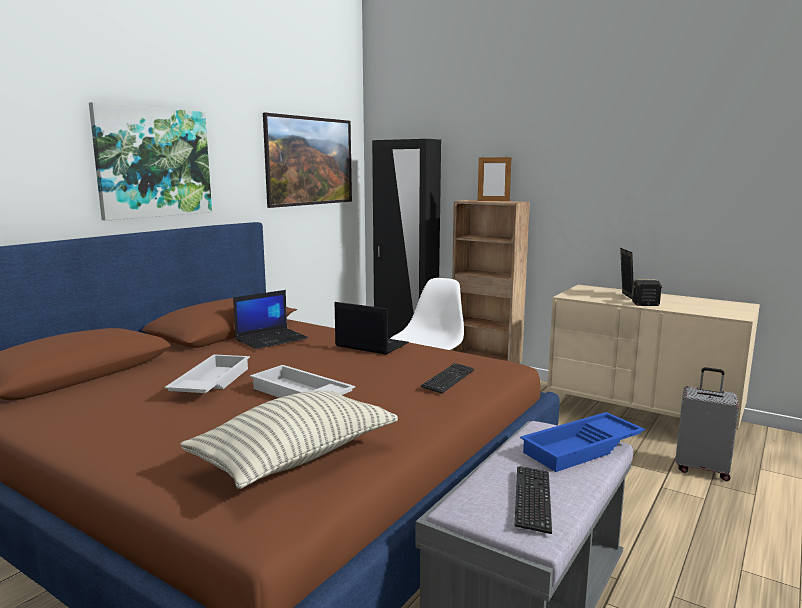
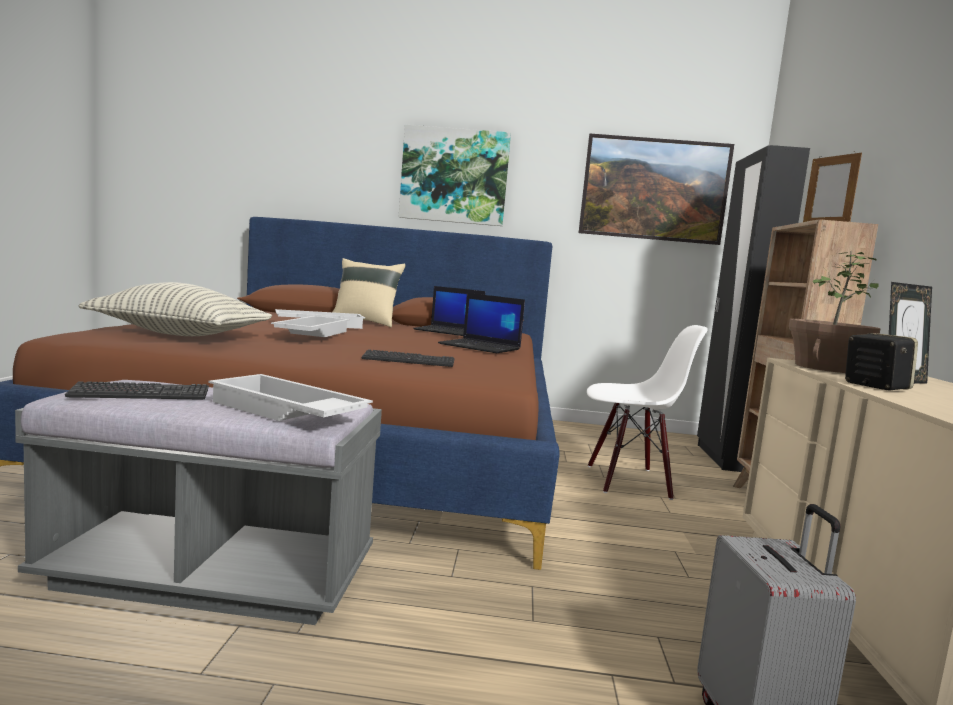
camera: 60 degrees right, 5 degrees down
(176, 361) = (365, 322): none -> beige pillow
(370, 345) = (481, 347): laptop -> laptop turned 120 degrees clockwise
(582, 449) = (284, 412): blue tray -> white tray
(587, 296) = (825, 368): none -> potted plant

